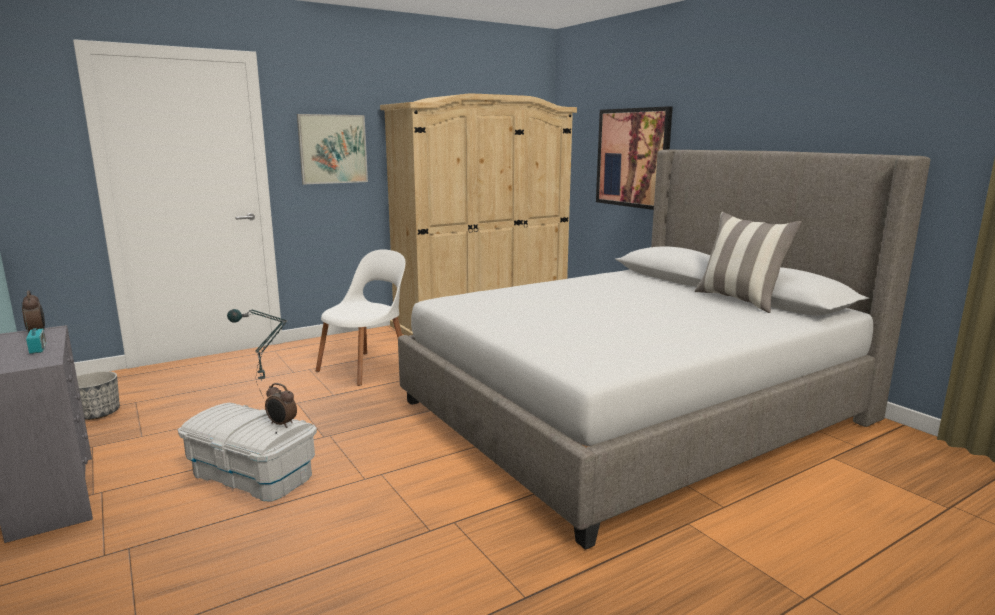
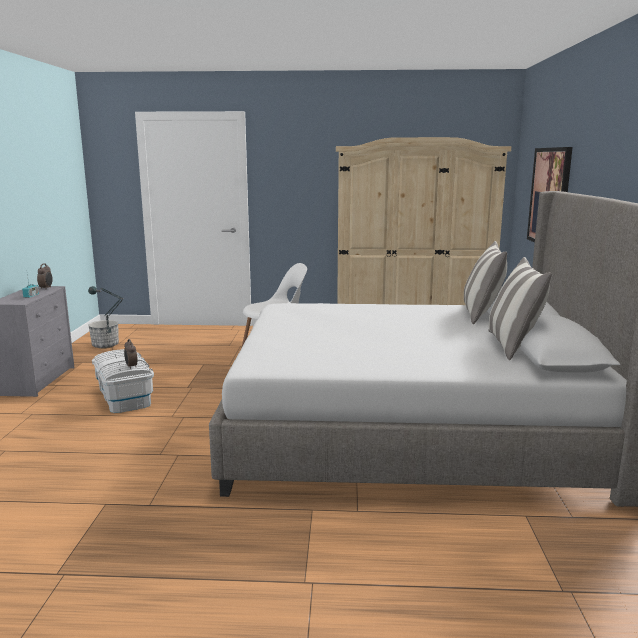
camera: 35 degrees right, 0 degrees up
(333, 149) = (297, 182): picture -> none
(647, 278) = (481, 314): none -> pillow

